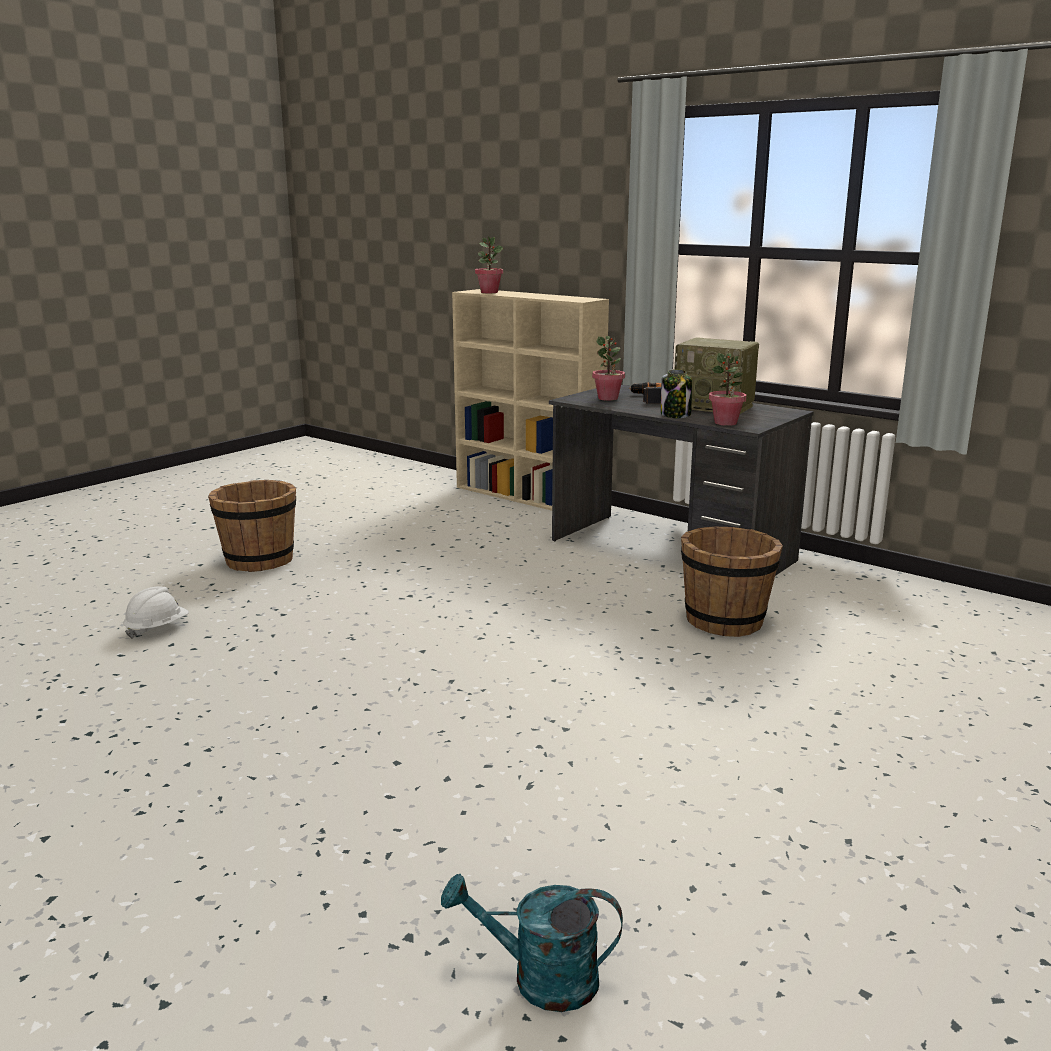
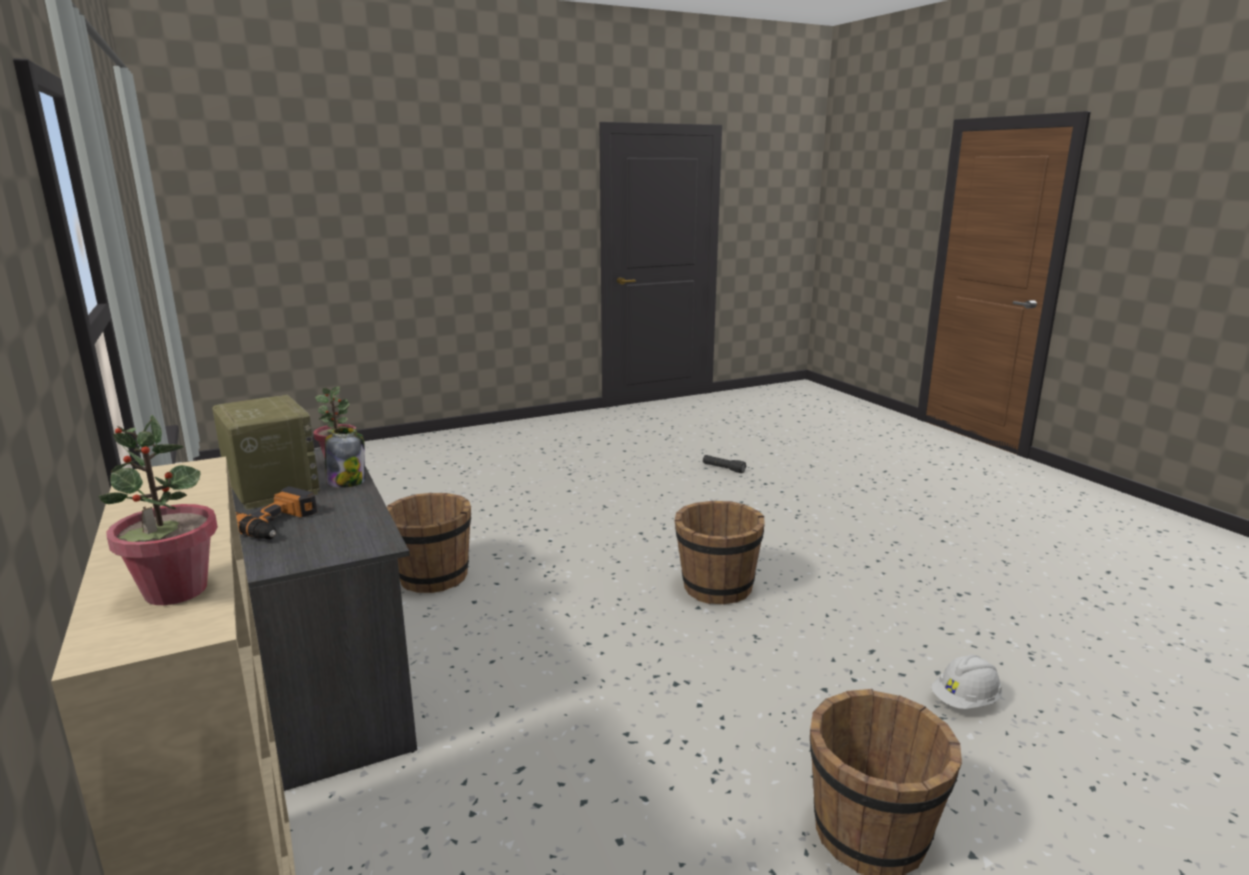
camera: 155 degrees left, 0 degrees up
(412, 674) = (716, 588): none -> brown bucket
(539, 979) = (723, 468): turquoise watering can -> black flashlight
(608, 398) = (328, 536): potted plant -> none

